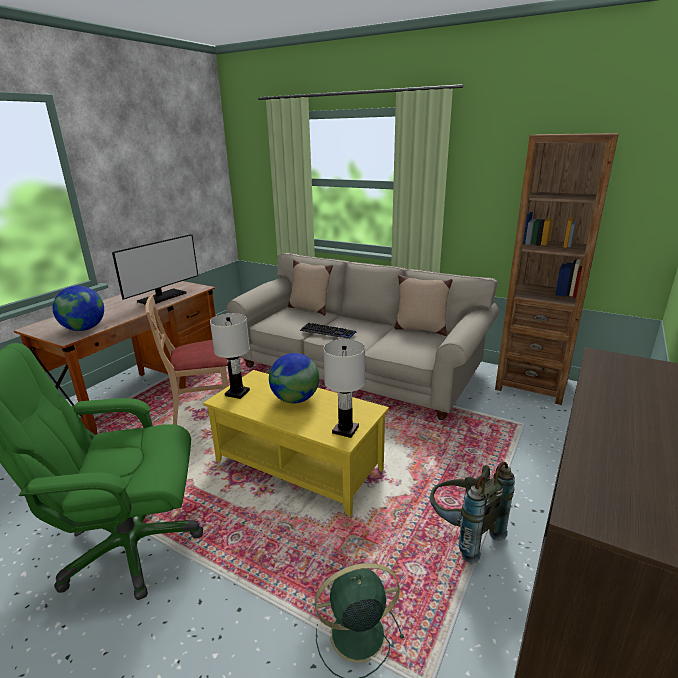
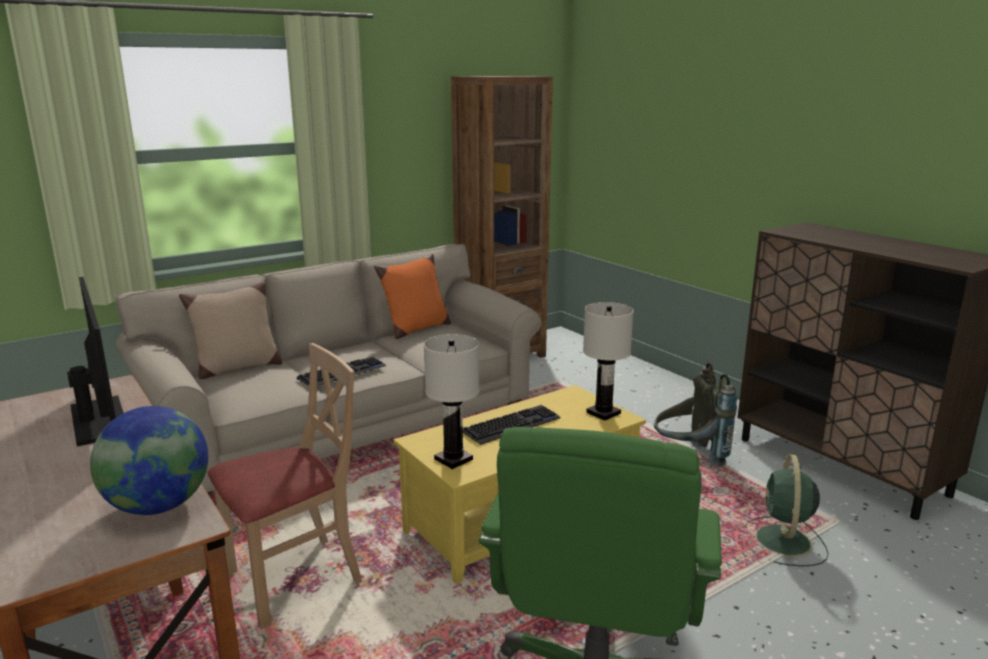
camera: 65 degrees left, 5 degrees down
(202, 411) = (294, 580): beige chair -> beige chair turned 135 degrees counterclockwise
(295, 399) = (511, 426): globe -> keyboard
(420, 329) = (416, 329): beige pillow -> orange pillow

